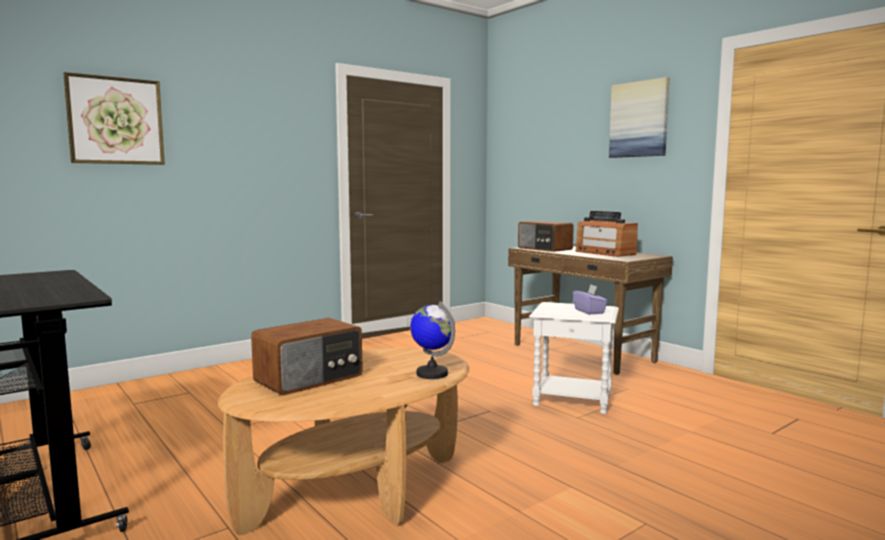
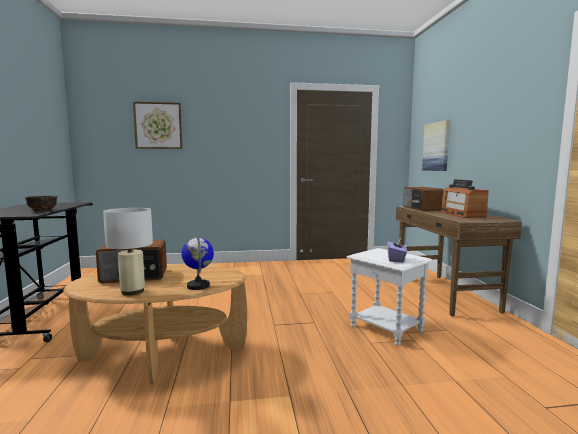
camera: 30 degrees right, 0 degrees up
(62, 289) = (42, 210): none -> brown bowl
(362, 396) = (132, 292): none -> white table lamp
(639, 119) = (503, 100): picture -> picture (436, 146)

